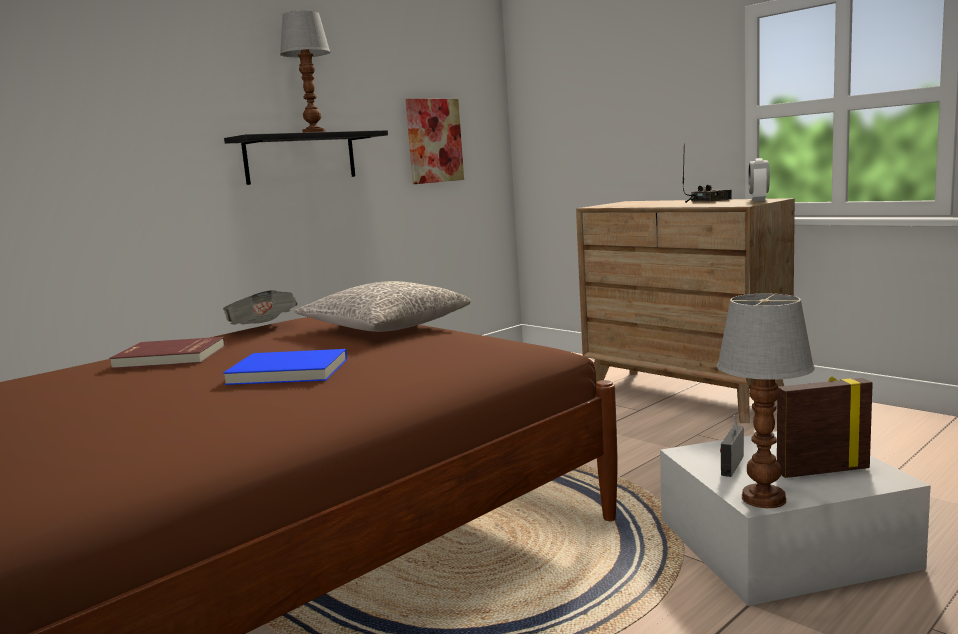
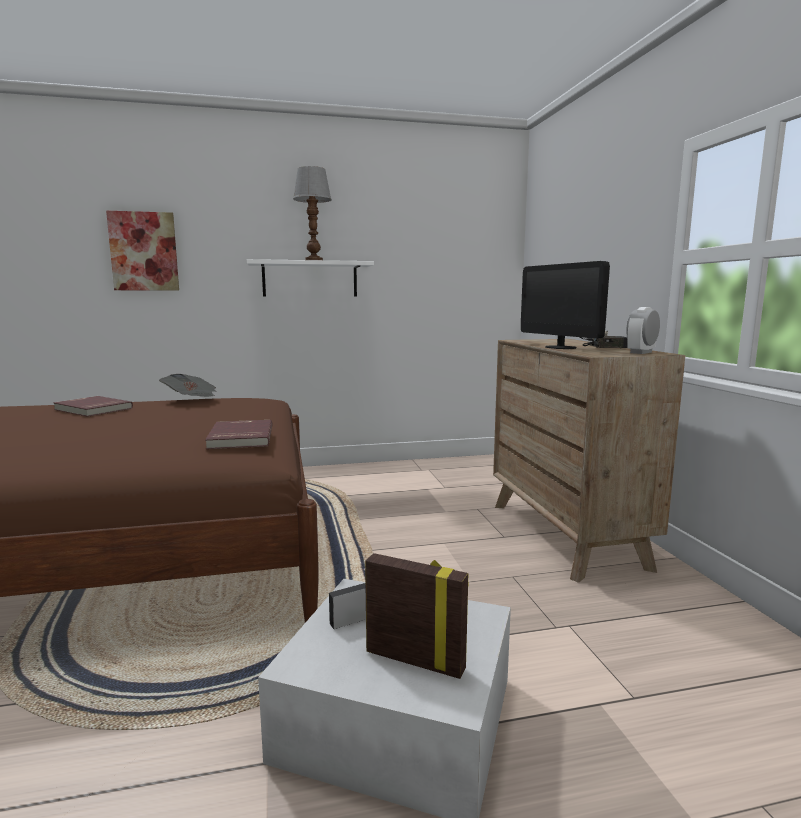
camera: 30 degrees right, 0 degrees up
(287, 372) = (84, 434): blue book -> none
(300, 158) = (310, 279): black shelf -> white shelf
(383, 328) = (236, 415): grey pillow -> none
(434, 141) = (438, 272): picture -> picture (144, 251)
(475, 338) = (239, 437): none -> red book
(677, 205) = (560, 347): none -> monitor
(765, 498) = (310, 664): table lamp -> none

